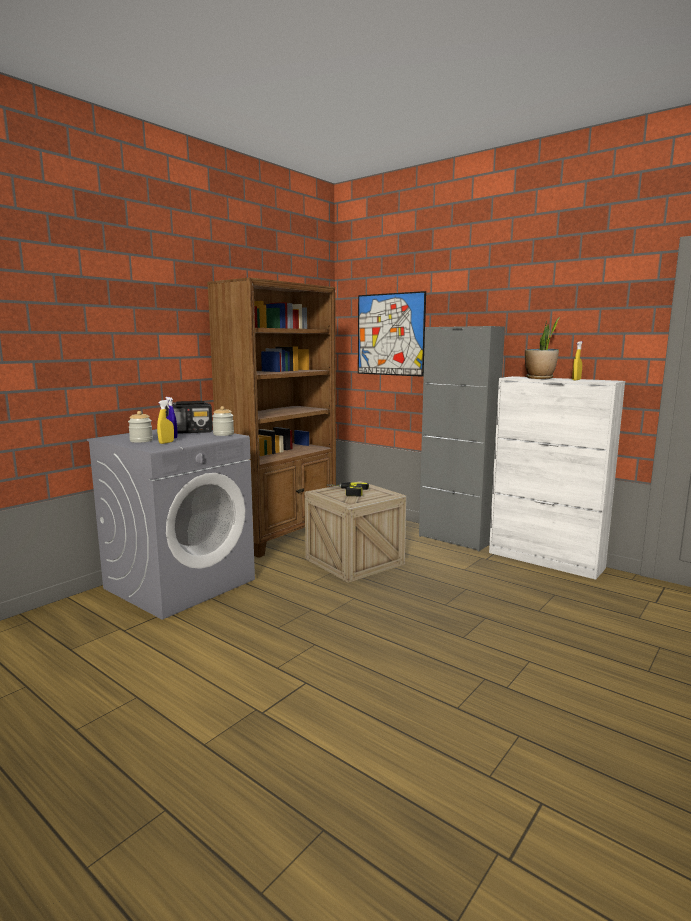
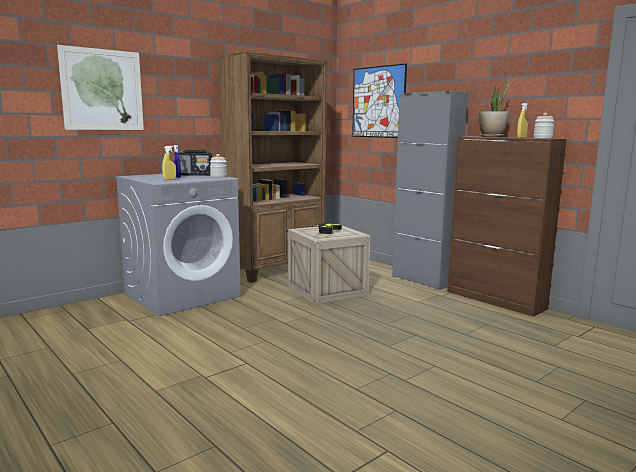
camera: 10 degrees right, 0 degrees up
(67, 328) = (102, 90): none -> picture
(141, 440) = (152, 178): jar -> jar (543, 138)
(545, 560) = (495, 300): white cabinet -> brown cabinet

